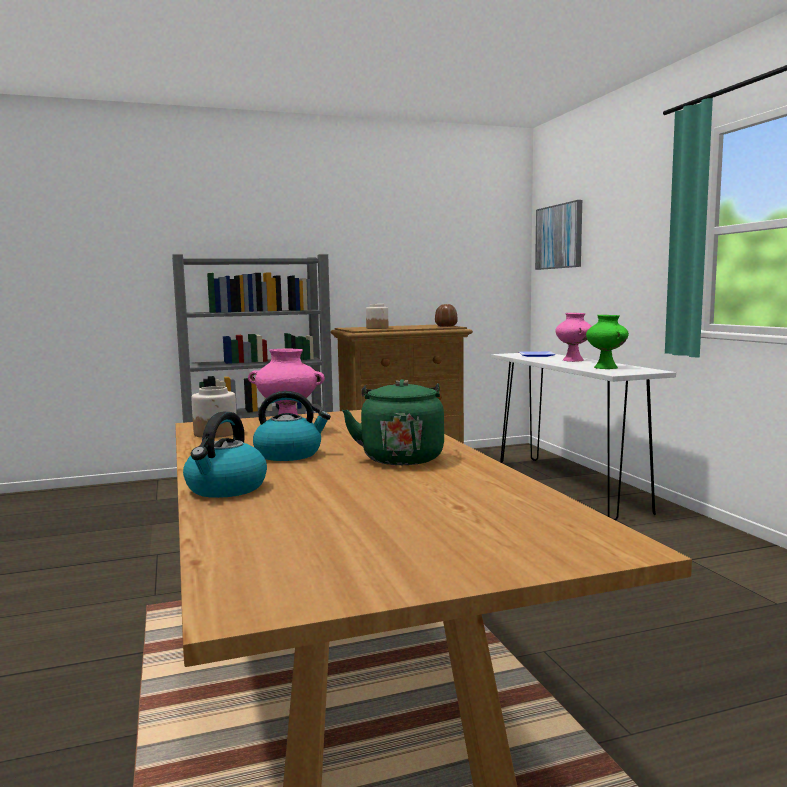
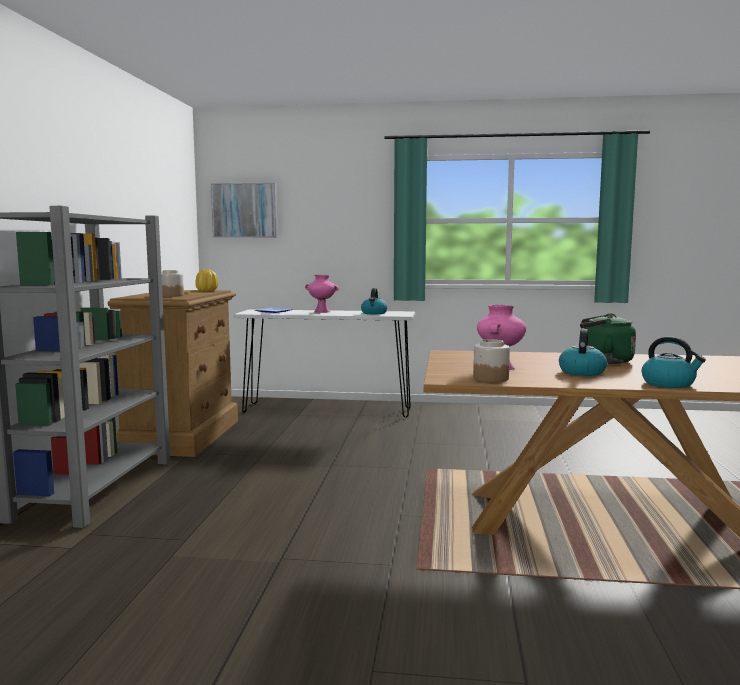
camera: 65 degrees left, 0 degrees up
(446, 326) = (207, 290): brown vase -> yellow vase
(606, 368) = (374, 313): green vase -> kettle

